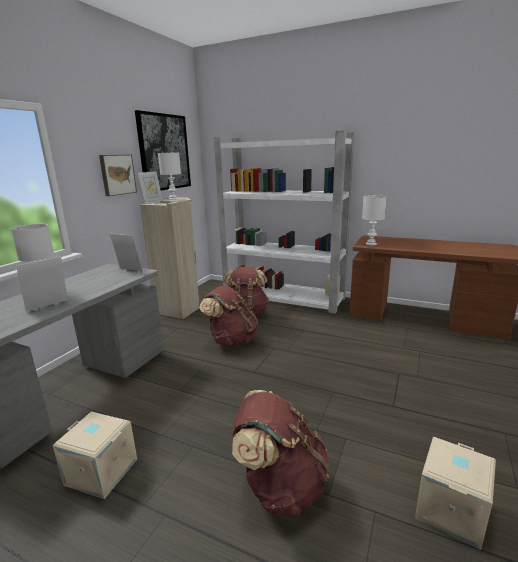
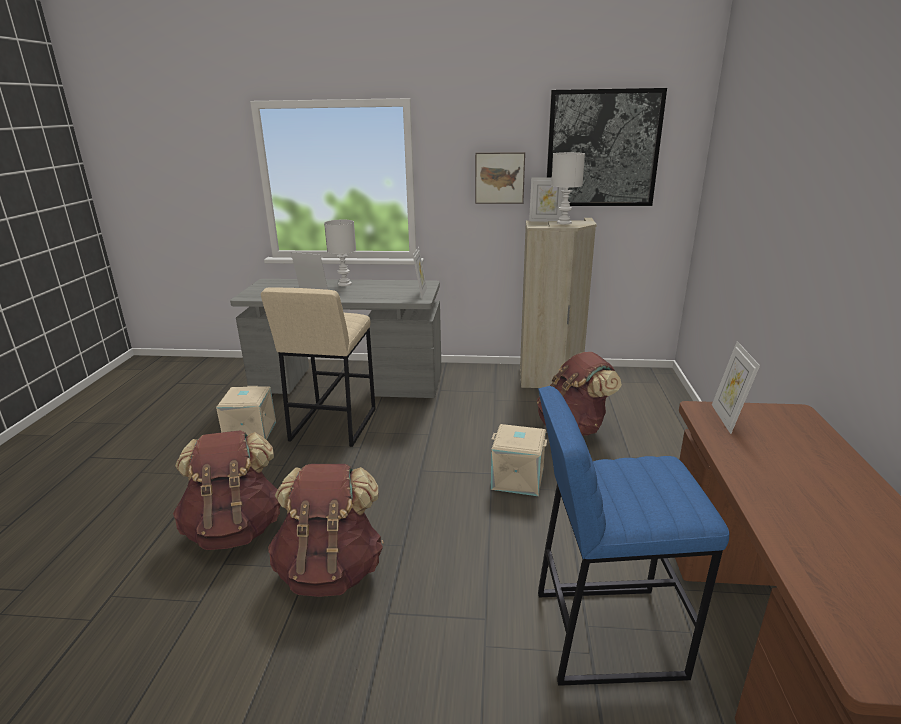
camera: 70 degrees right, 5 degrees up
(149, 408) = (332, 425): none -> beige stool
(231, 340) = (489, 435): brown backpack -> brown backpack (331, 570)
(283, 297) = (675, 447): white bookcase -> none
(371, 244) = (727, 419): white table lamp -> picture frame
(408, 345) = (604, 633): none -> blue stool
(449, 509) = (198, 669): beige storage box -> beige storage box (518, 478)

